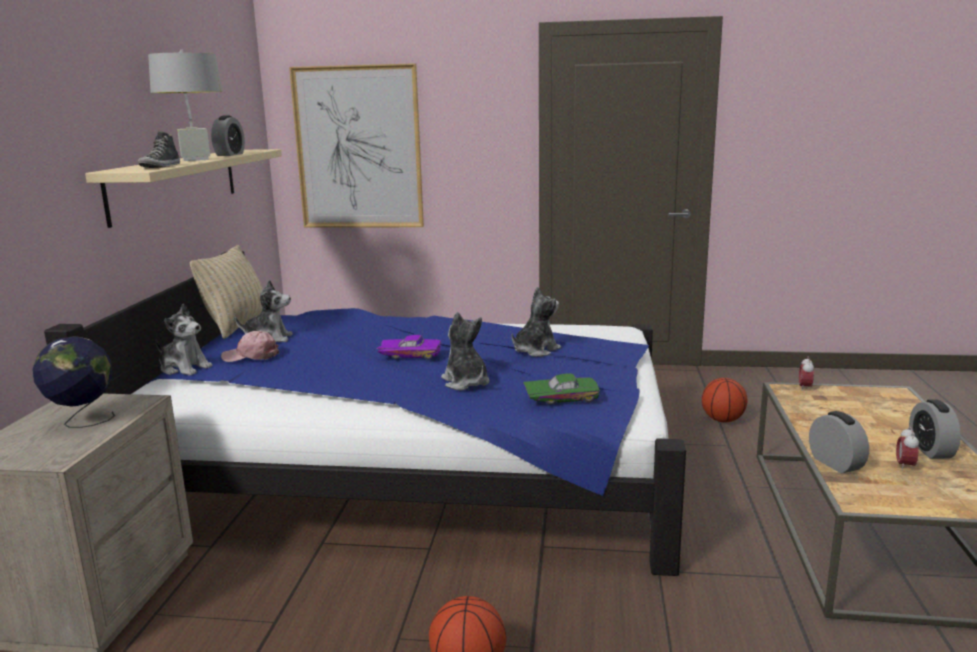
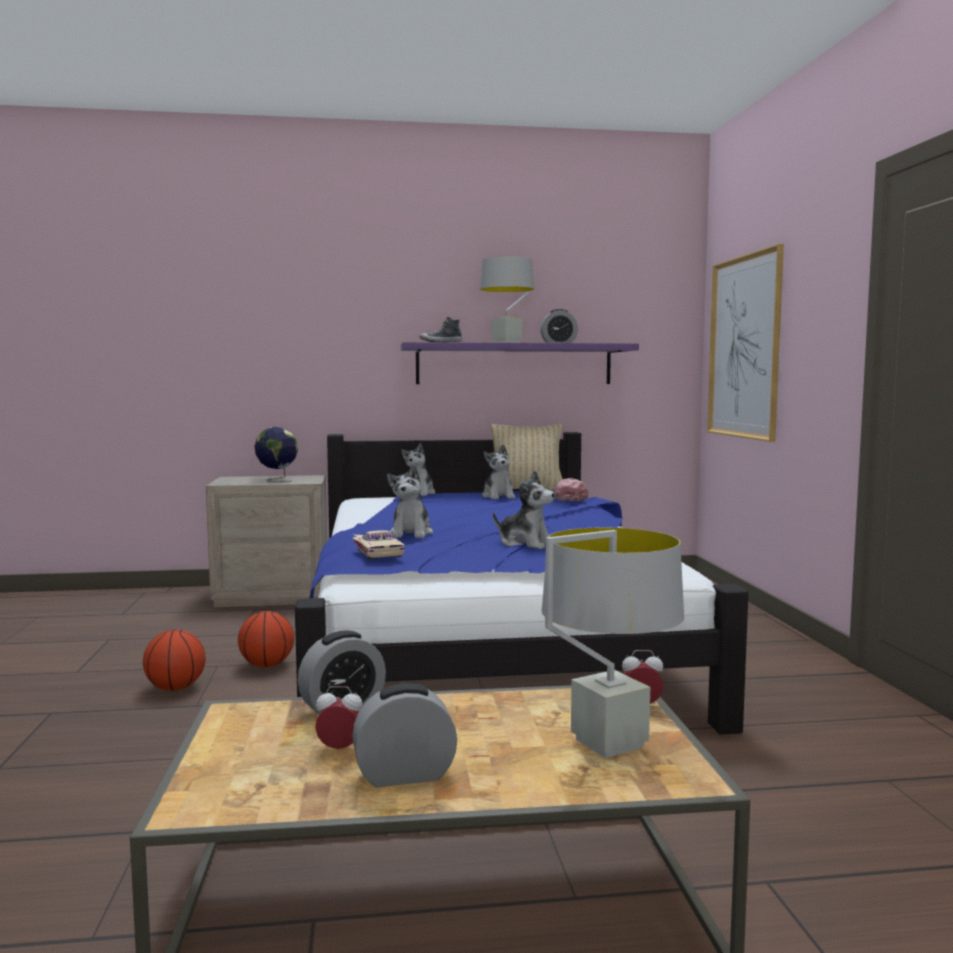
camera: 75 degrees right, 10 degrees down
(176, 183) = (514, 364): beige shelf -> purple shelf
(251, 356) = (450, 497): pink cap -> pink cap (567, 499)
(410, 354) = (477, 518): purple toy car -> none
(466, 383) = (411, 533): plush toy -> plush toy turned 135 degrees clockwise
(560, 396) = (380, 552): green toy car -> beige toy car
(723, 420) = (777, 791): basketball -> basketball (266, 665)
(861, 401) = (608, 743): none -> grey table lamp

